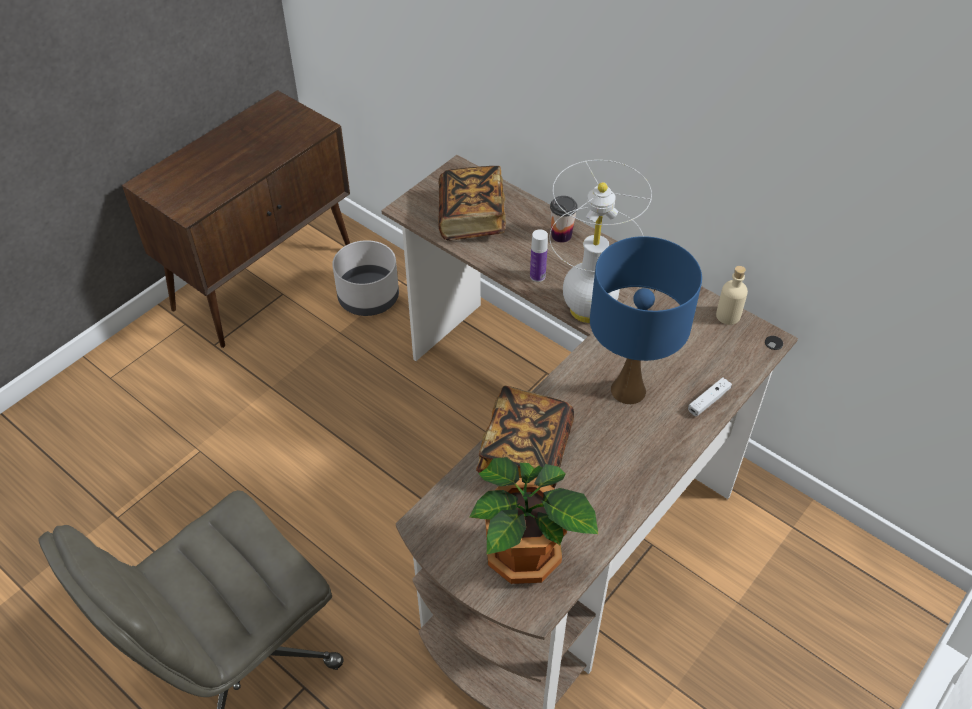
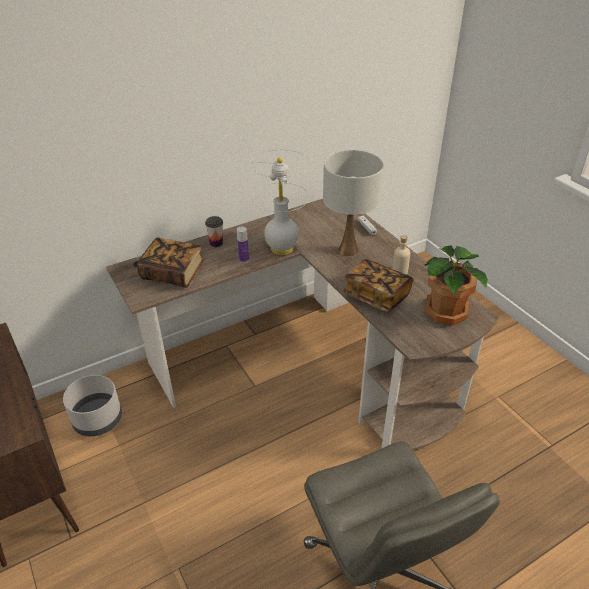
camera: 70 degrees left, 10 degrees down
(627, 390) = (348, 250): blue table lamp -> white table lamp
(728, 316) = (313, 207): beige bottle -> beige bottle (399, 271)

